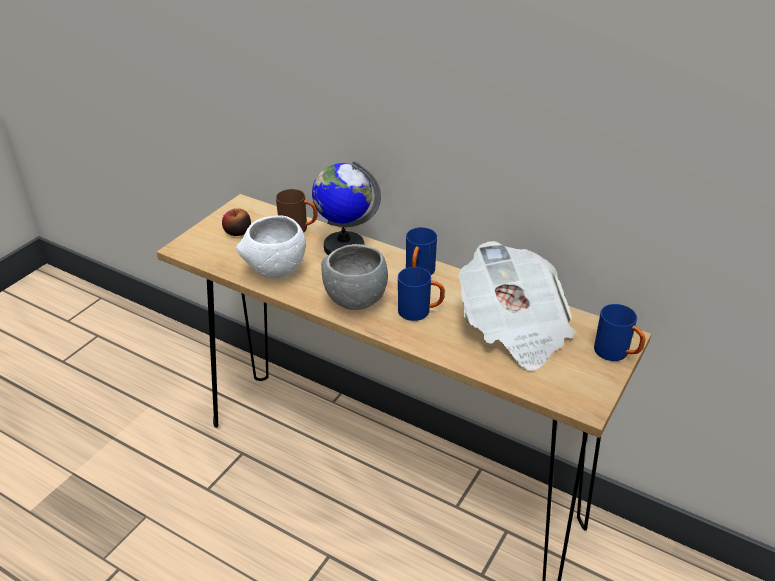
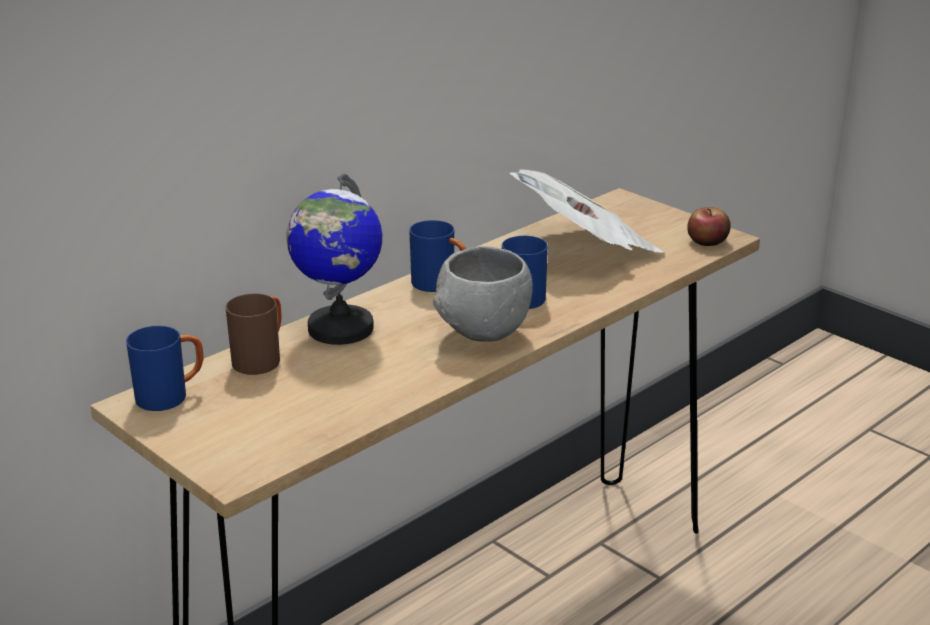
camera: 75 degrees left, 10 degrees down
(237, 232) = (224, 414): apple -> apple (707, 242)
(276, 272) = (370, 389): white bowl -> none
(617, 354) = (647, 208): blue mug -> blue mug (171, 396)

